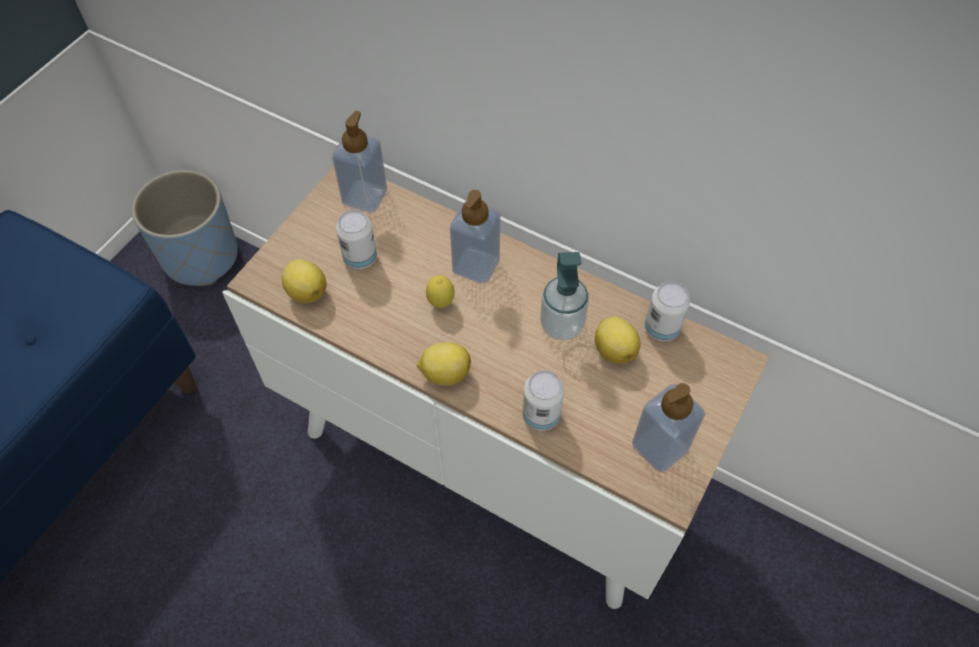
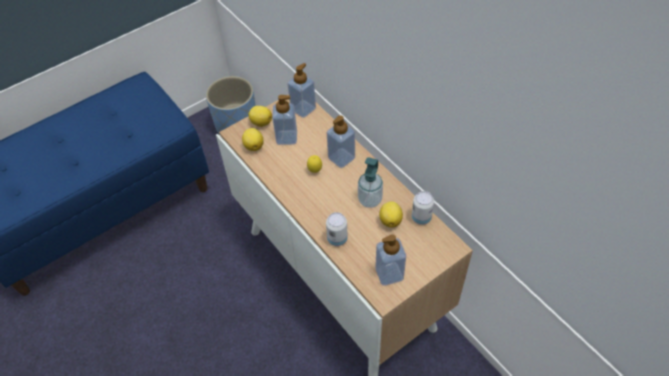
camera: 25 degrees right, 5 degrees down
(360, 258) = (286, 137): can -> soap dispenser
(444, 373) = (300, 204): lemon -> lemon (261, 122)

